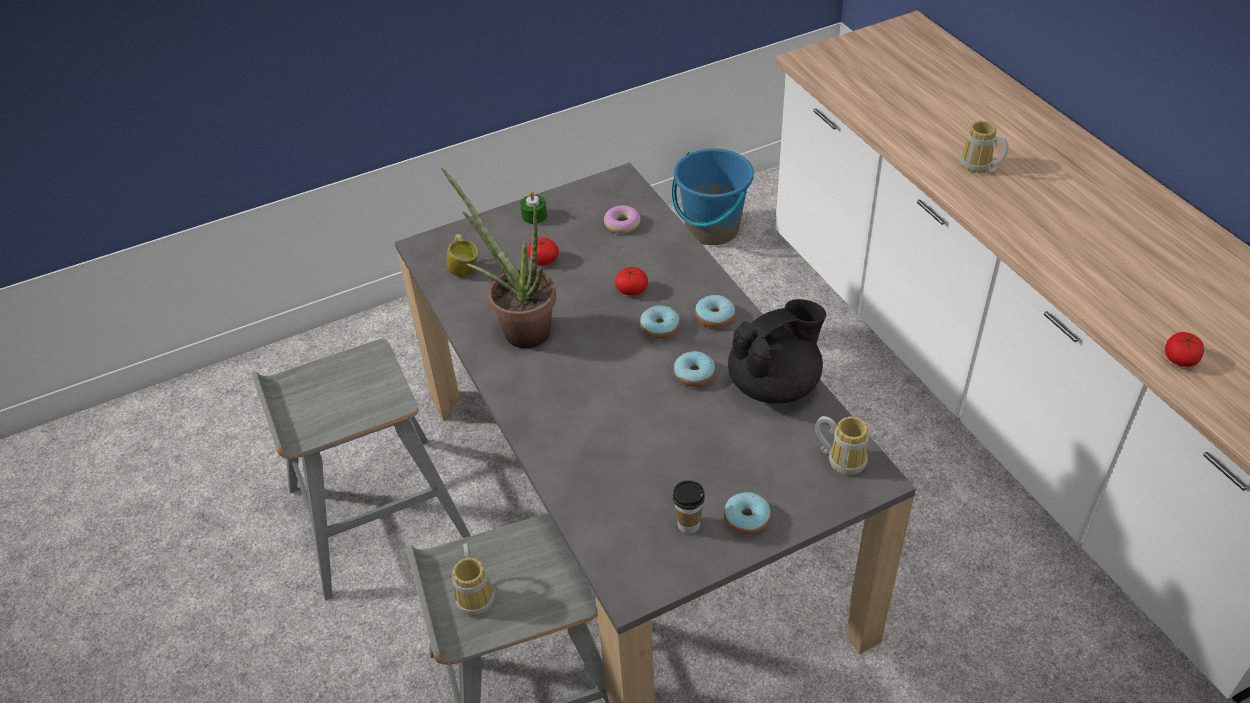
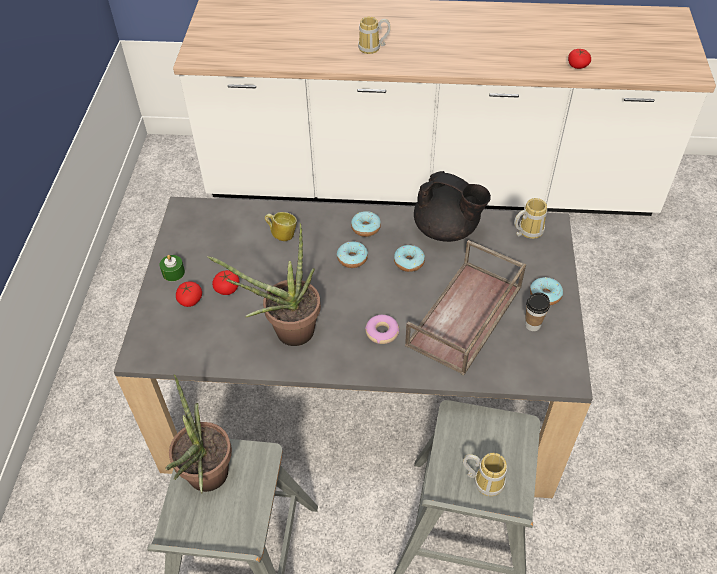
camera: 60 degrees left, 5 degrees up
(345, 379) = (206, 482): none -> potted plant
(464, 268) = (190, 338): mug -> mug (282, 234)
(622, 224) = (232, 230): donut -> donut (382, 332)
(631, 290) = (303, 256): tomato -> tomato (190, 300)
(651, 458) = (465, 317): none -> brown tray
(712, 229) = (158, 227): blue bucket -> none
(775, 384) = (447, 229): black teapot -> black teapot turned 120 degrees clockwise

